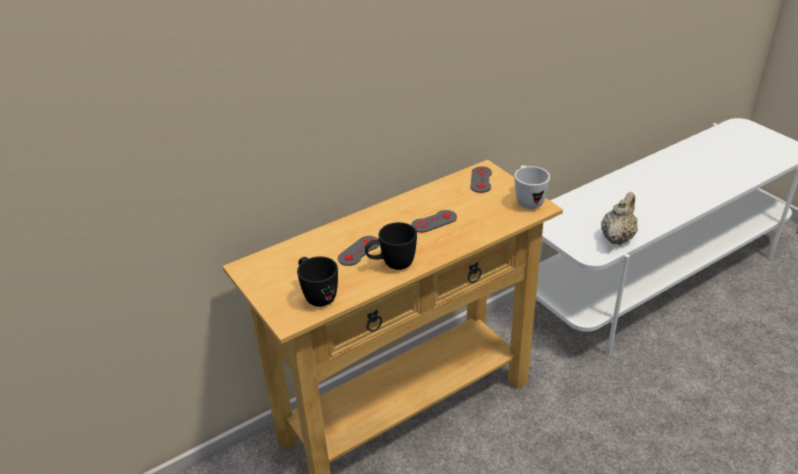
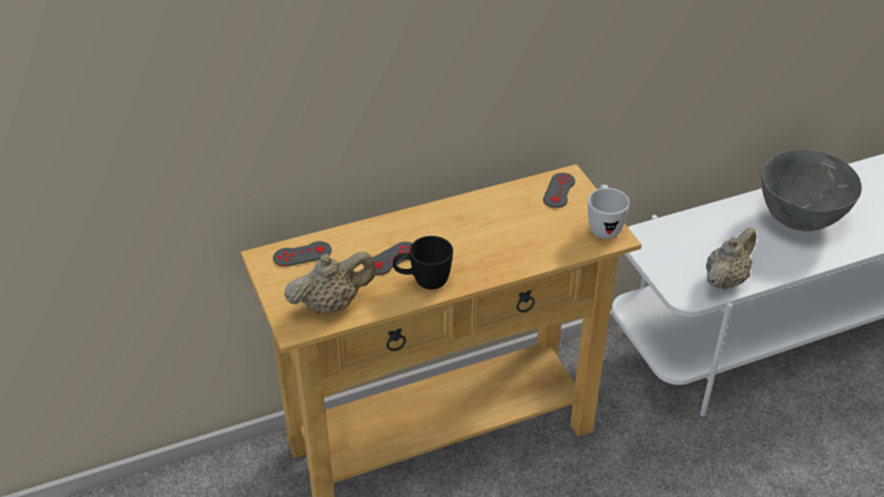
camera: 10 degrees right, 5 degrees up
(317, 295) = (332, 304): black mug -> beige teapot
(434, 221) = (486, 236): grey game controller -> grey game controller (302, 254)
(654, 186) = (799, 219): none -> grey bowl

